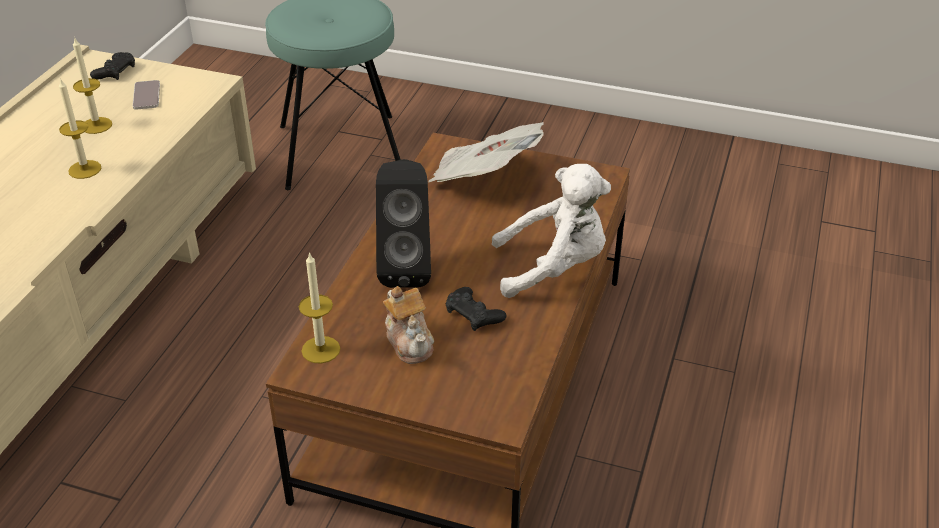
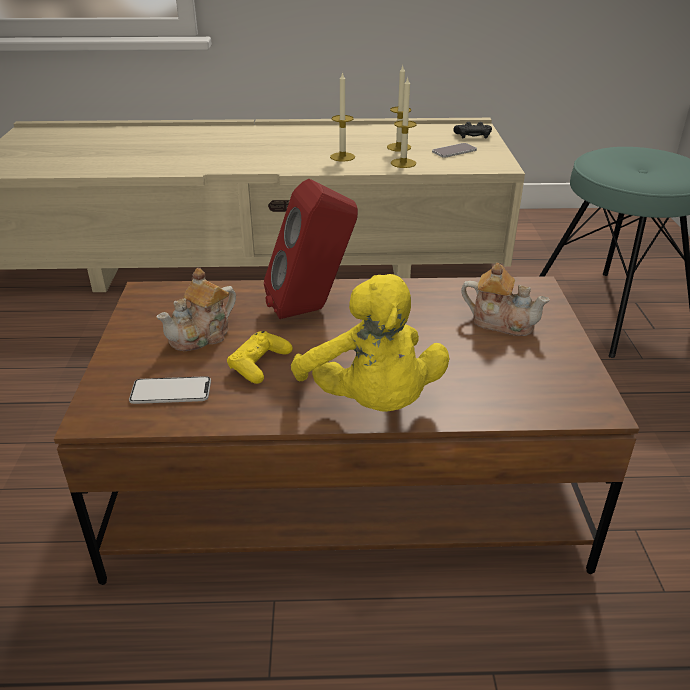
camera: 70 degrees right, 5 degrees down
(321, 350) = (176, 294): candle -> candle (403, 163)
(406, 268) = (312, 310): black speaker -> red speaker
(473, 314) = (259, 363): black game controller -> yellow game controller
(484, 178) = (501, 322): newspaper -> teapot
(488, 371) = (171, 392): none -> phone
(554, 268) = (371, 402): white plush toy -> yellow plush toy

